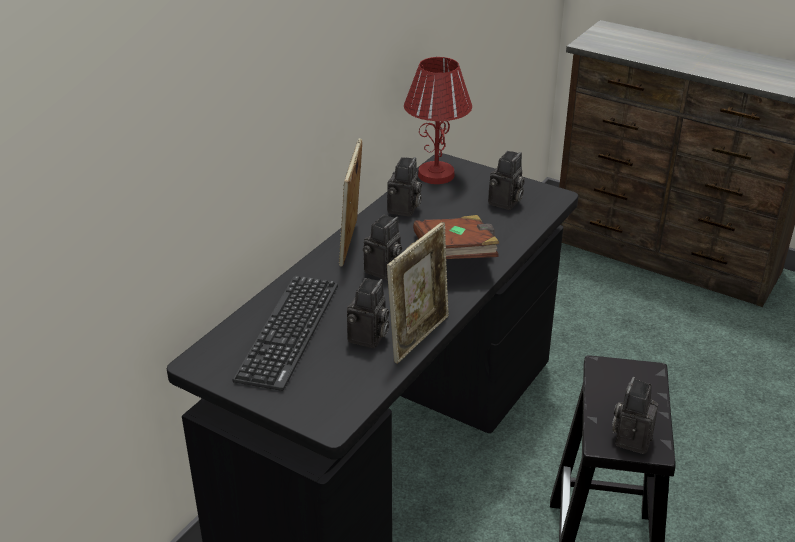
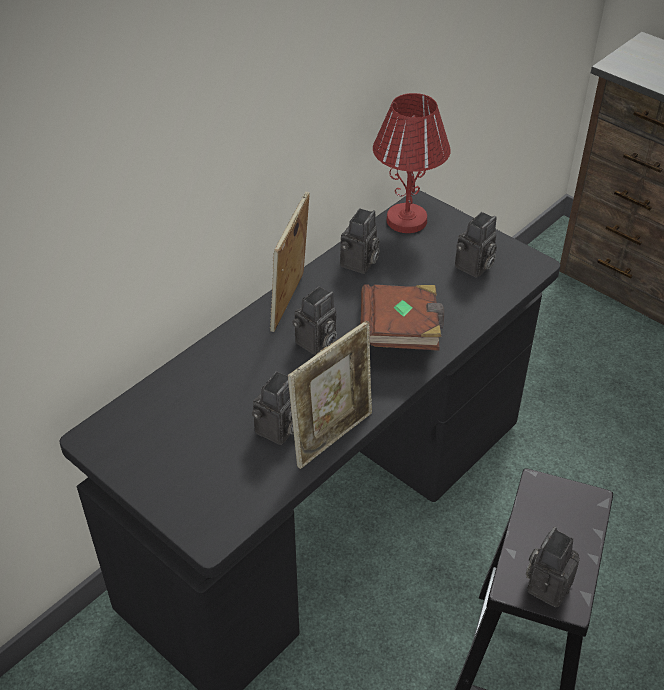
camera: 10 degrees right, 10 degrees up
(288, 331) = (196, 410): keyboard -> none

